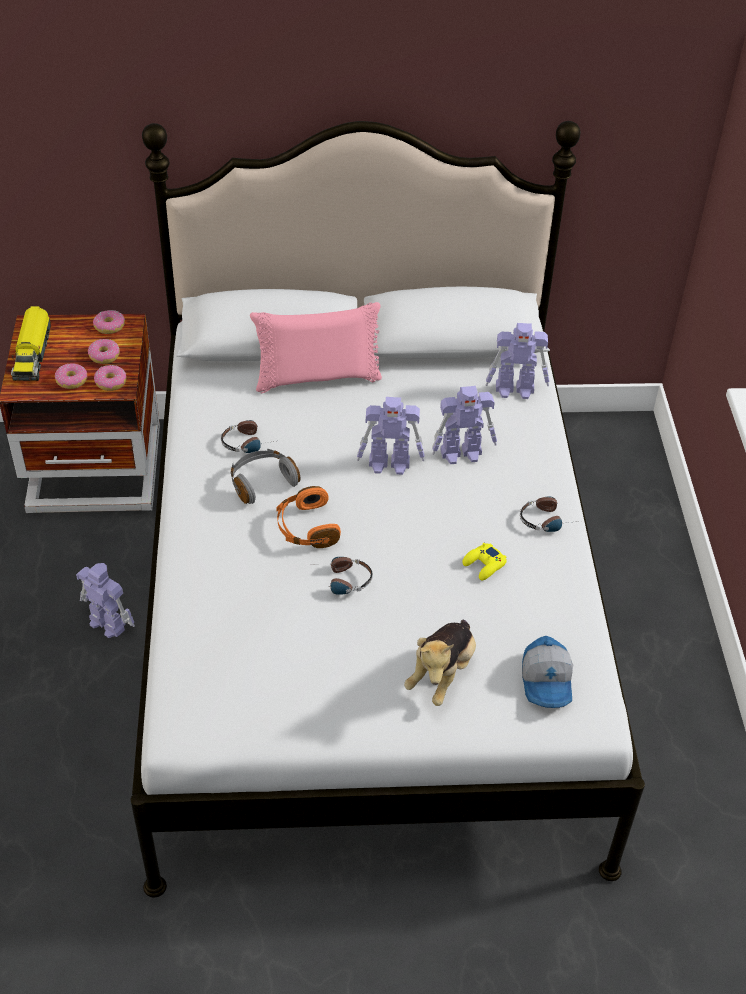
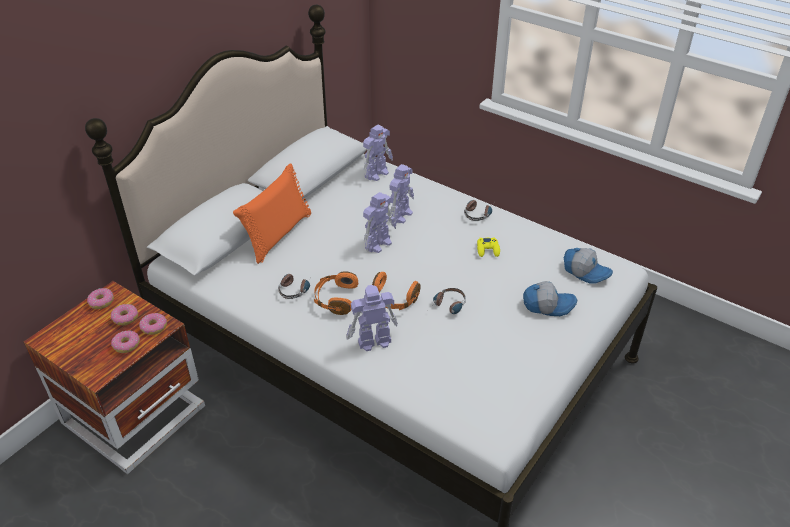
camera: 50 degrees left, 5 degrees down
(33, 353) = (73, 351): toy truck -> none
(107, 623) = (270, 480): toy robot -> toy robot (373, 341)
(262, 482) = (335, 299): grey headphones -> orange headphones
(317, 377) = (277, 235): pink pillow -> orange pillow
(442, 673) = (548, 304): plush toy -> cap

